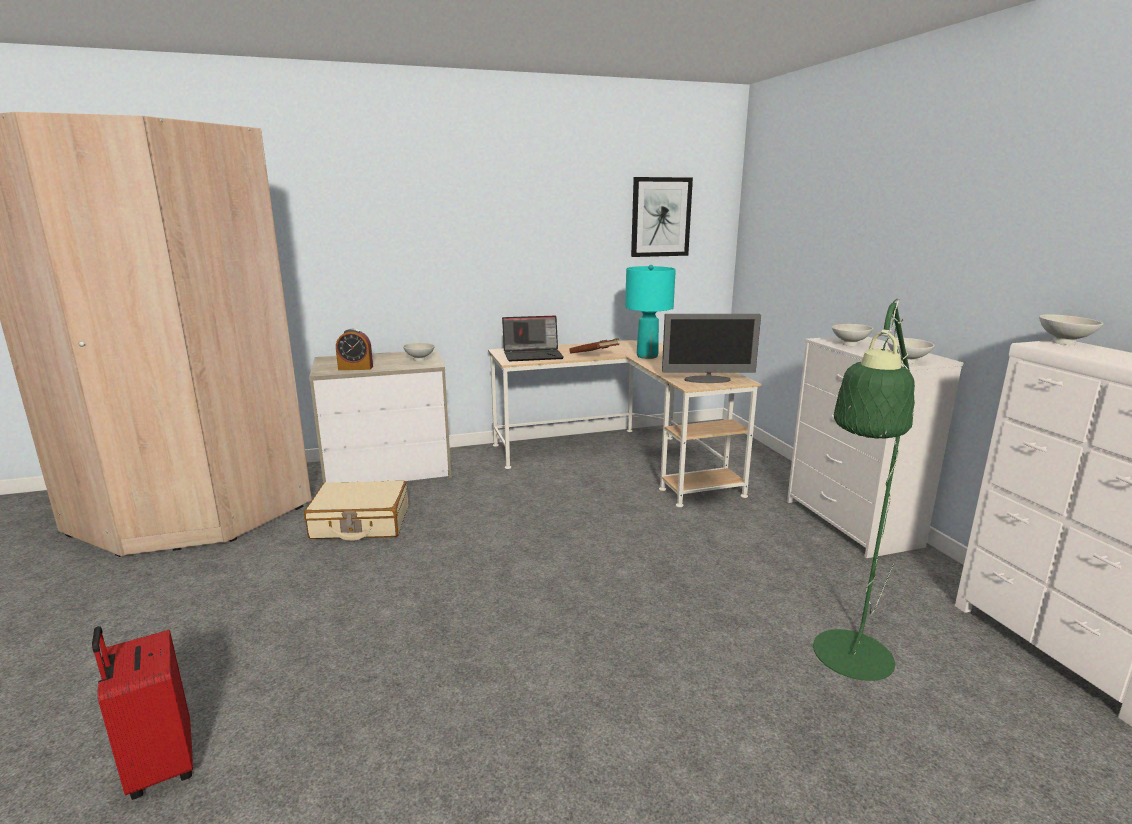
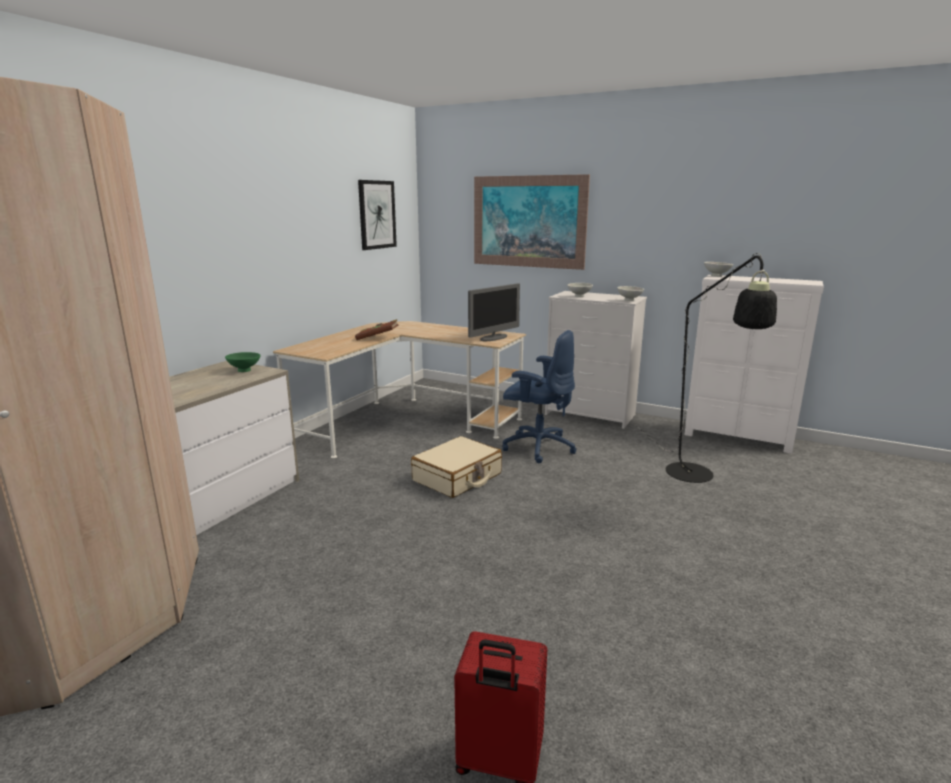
camera: 45 degrees left, 0 degrees up
(355, 368) = (199, 391): alarm clock -> none
(360, 523) = (290, 544): beige suitcase -> beige suitcase (457, 477)
(420, 359) = (244, 370): white bowl -> green bowl
(533, 355) = (329, 347): laptop -> none
(646, 356) = (415, 331): turquoise table lamp -> none
(705, 533) = (538, 447): none -> blue office chair
(836, 231) = (528, 222): none -> picture
(848, 666) = (696, 478): green floor lamp -> black floor lamp

